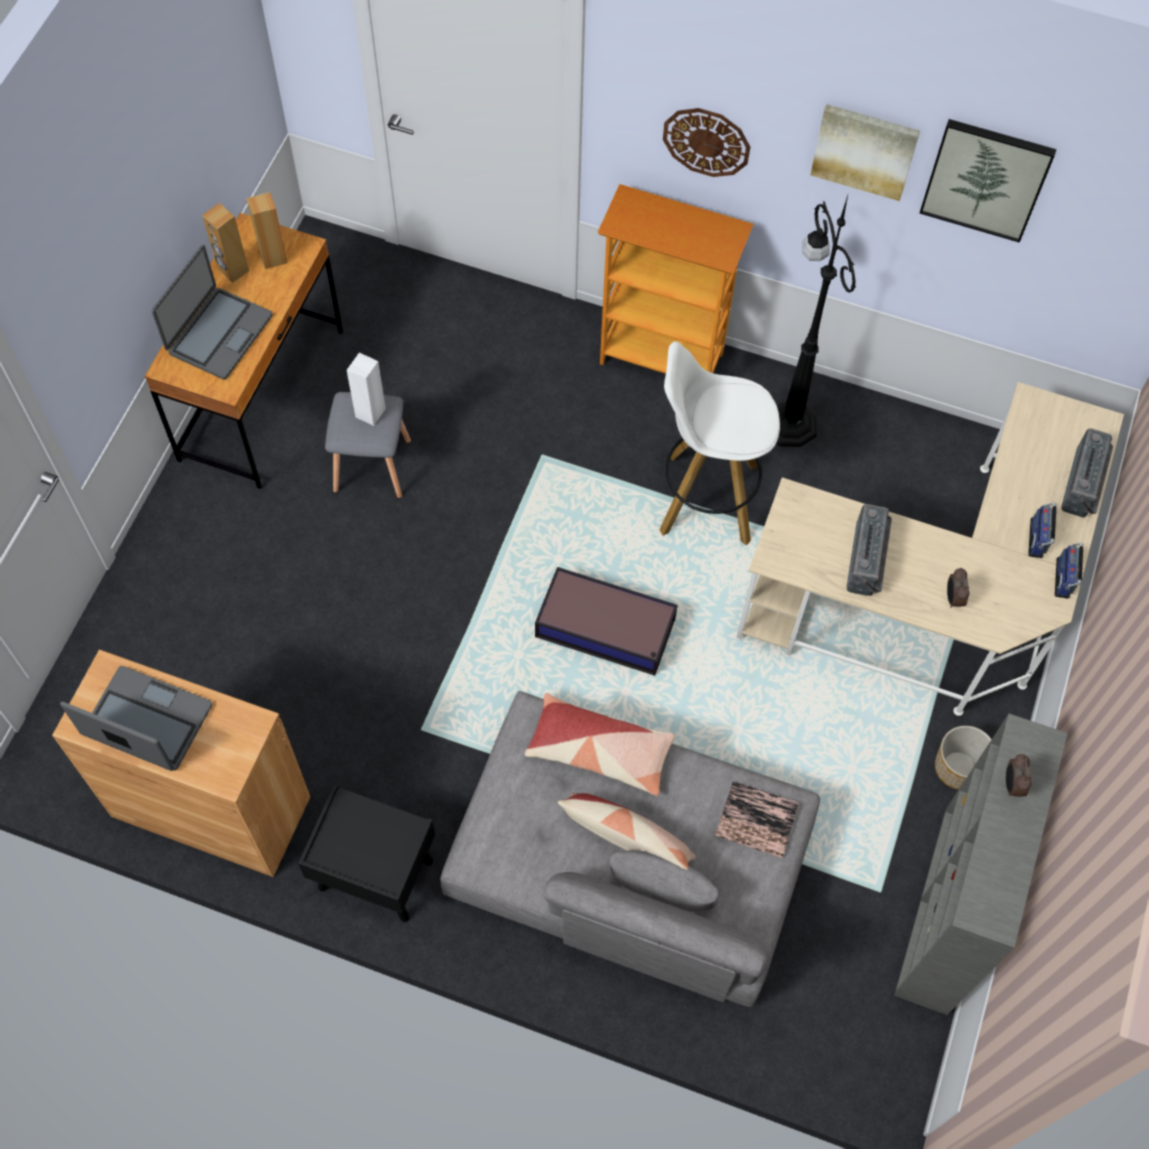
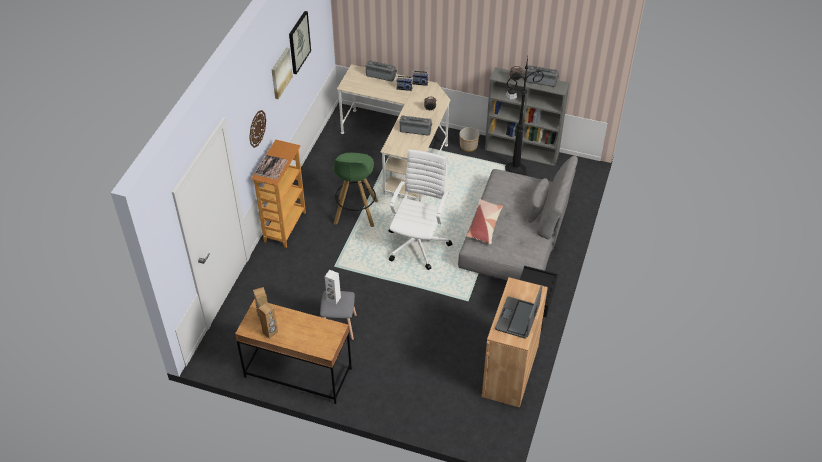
camera: 90 degrees left, 15 degrees down
(219, 334) = (308, 334): laptop -> none
(606, 630) = (418, 243): storage box -> white office chair
(626, 840) = (519, 217): pillow -> none
(705, 498) = (356, 213): white stool -> green stool
(756, 820) = (507, 182): book -> book (271, 167)
(790, 422) = (319, 187): black floor lamp -> black floor lamp (514, 170)
(1014, 861) = (541, 80): none -> radio

